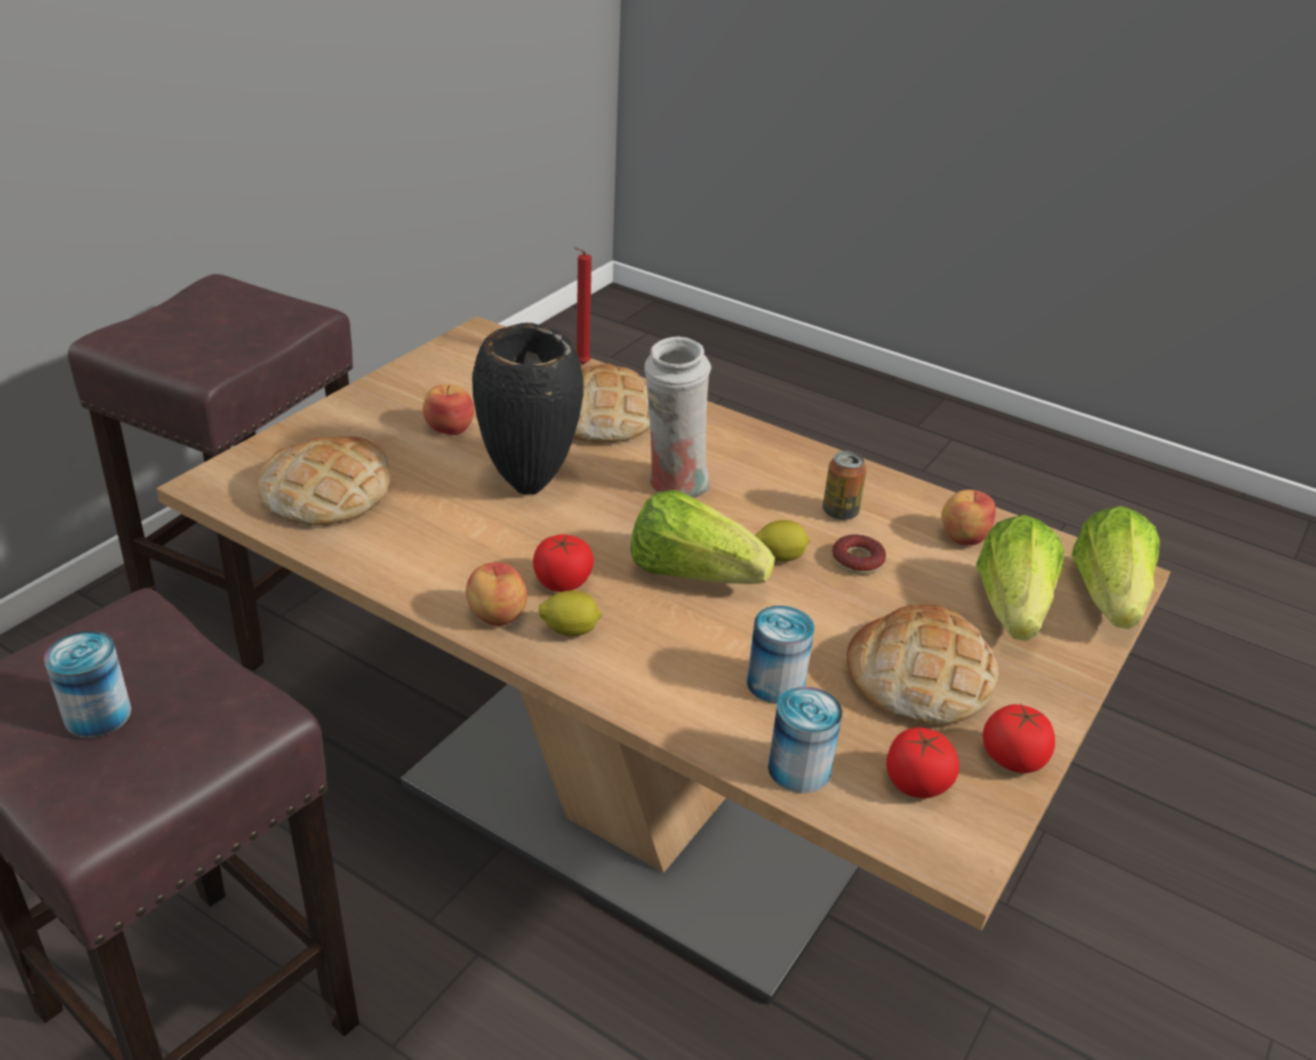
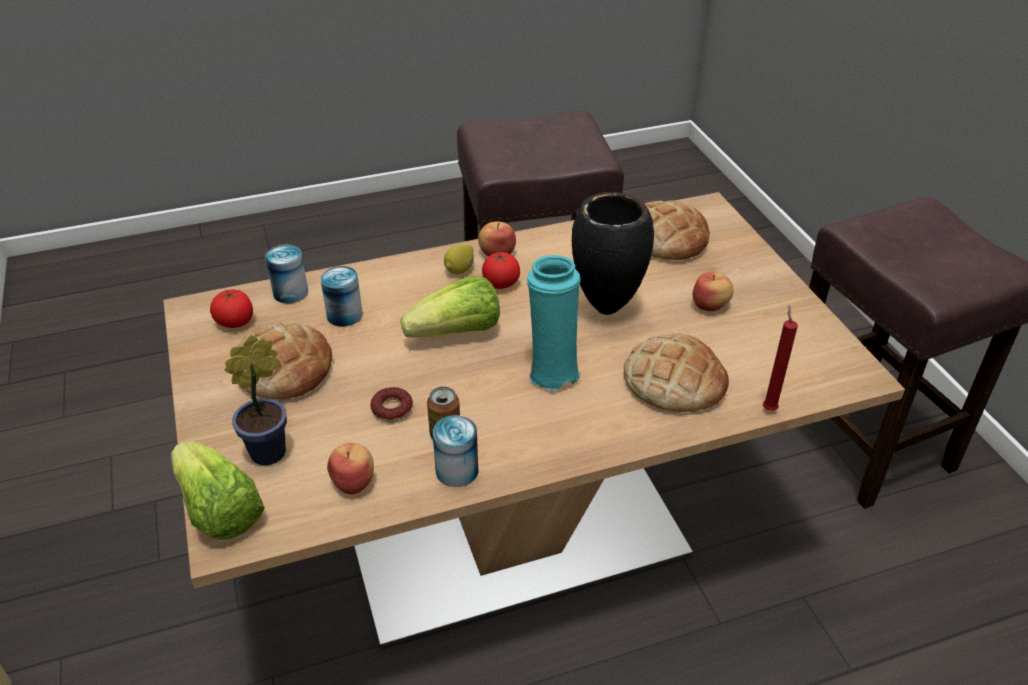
camera: 130 degrees right, 5 degrees up
(98, 715) = (538, 142): can -> can (457, 470)
(674, 486) = (552, 371): white vase -> turquoise vase
(779, 557) = (433, 375): lemon -> none
(1012, 608) = (273, 450): lettuce -> potted plant
(1012, 759) = (200, 363): tomato -> none

